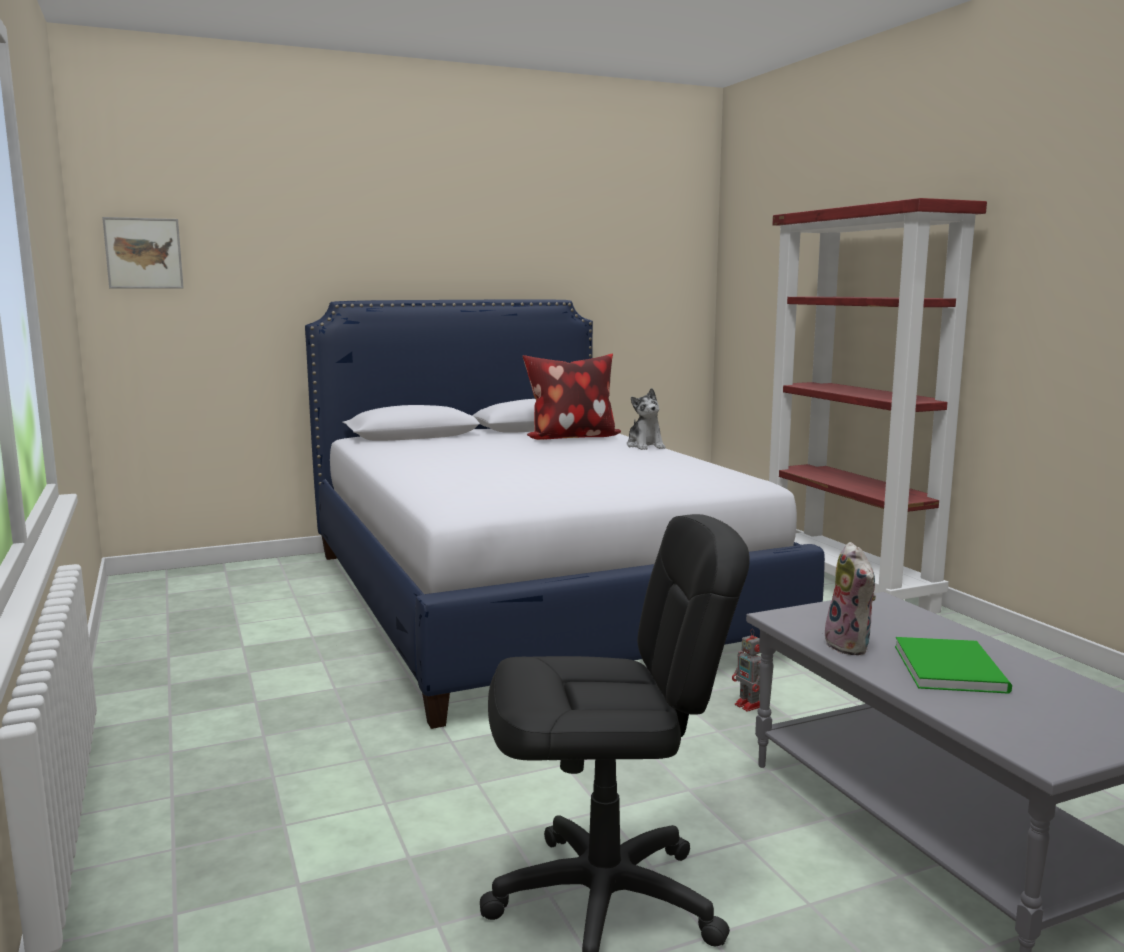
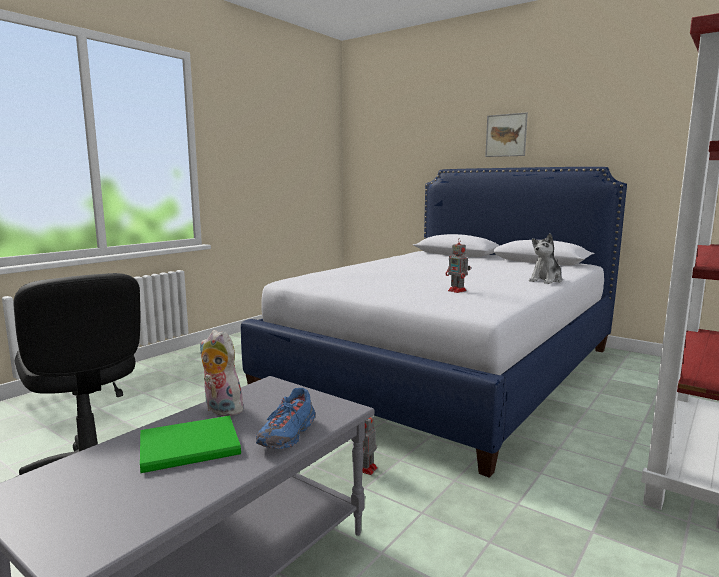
camera: 60 degrees right, 0 degrees up
(143, 253) = (367, 146): picture -> picture (506, 135)
(571, 438) = (528, 268): pillow -> none
(653, 472) = (458, 291): none -> toy robot
(851, 646) = (220, 410): plush toy -> plush toy turned 75 degrees clockwise
(938, 629) = (288, 435): none -> blue shoe

